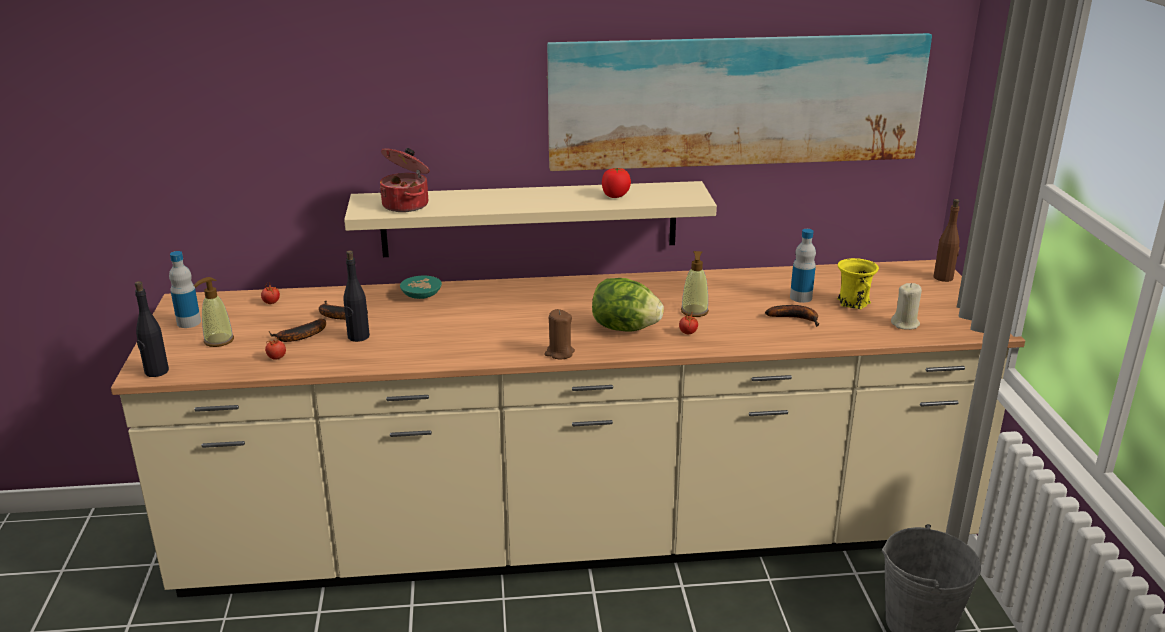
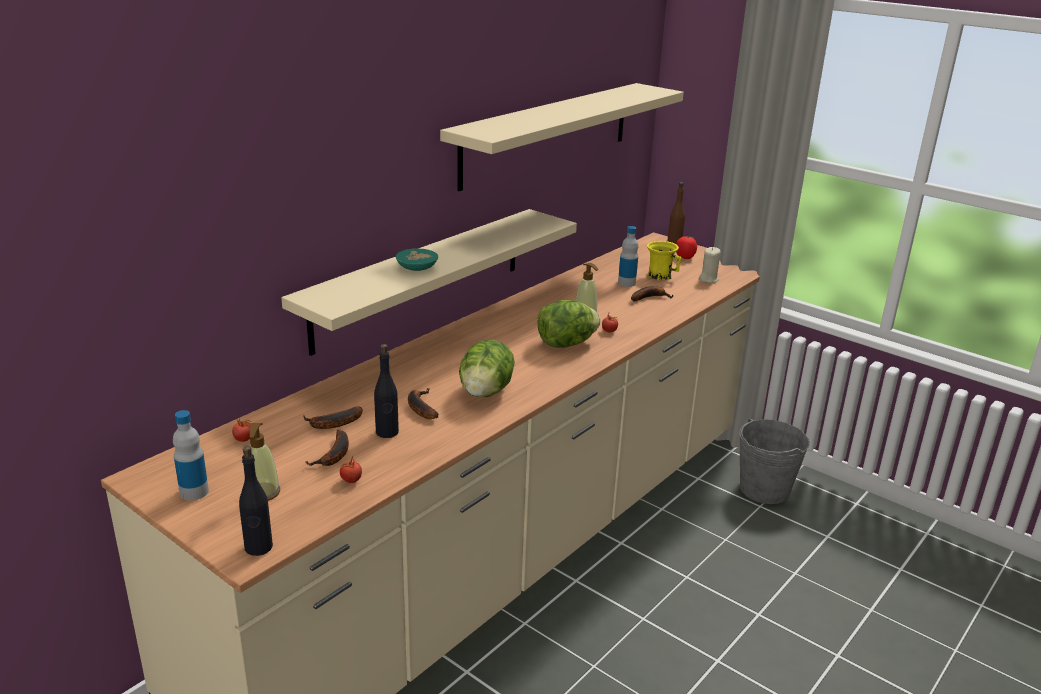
camera: 45 degrees left, 0 degrees up
(407, 204) = (357, 290): cooking pot -> none
(413, 329) = (420, 407): none -> banana
(422, 296) = (372, 379): turquoise bowl -> turquoise bowl (418, 268)
(480, 339) = (485, 392): none -> lettuce
(559, 353) = (559, 378): brown candle -> none
(615, 196) = (499, 235): tomato -> tomato (685, 257)
(735, 100) = (548, 133): picture -> beige shelf

